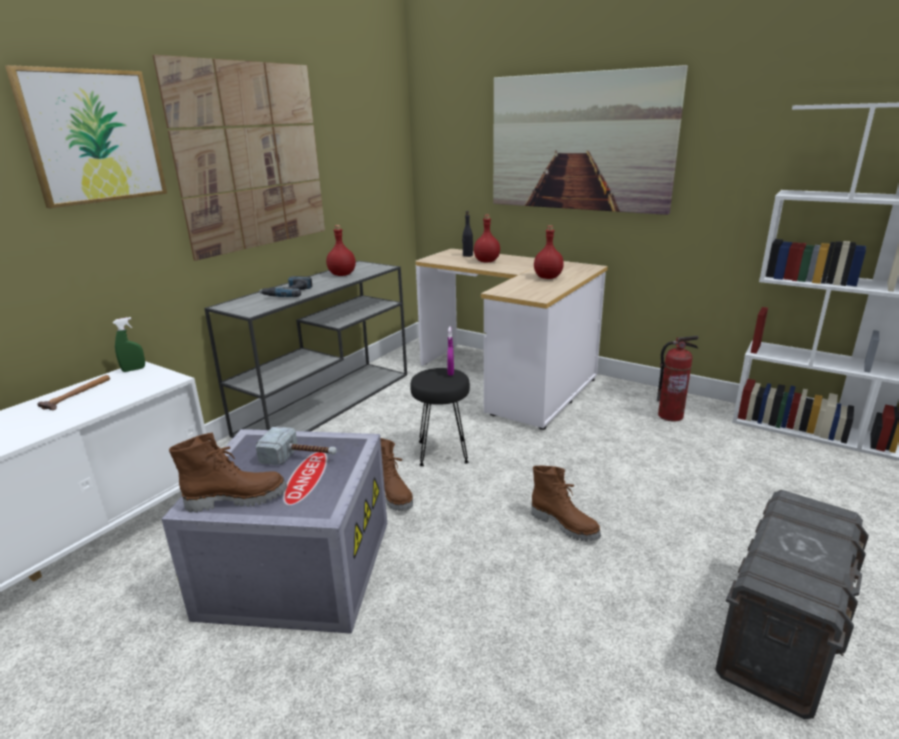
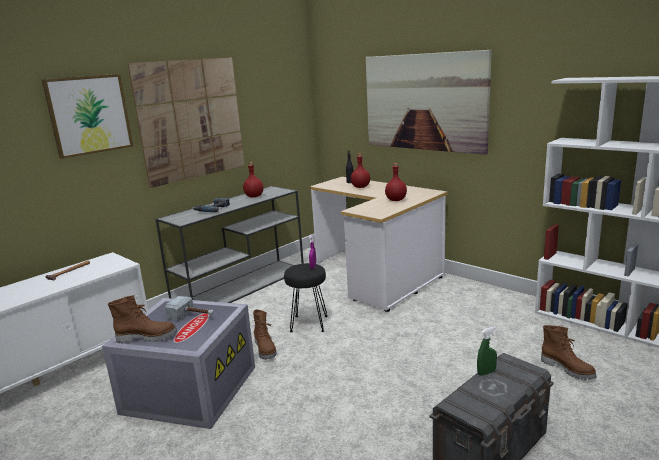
camera: 10 degrees right, 5 degrees down
(134, 369) = (105, 257): green spray bottle -> green spray bottle (486, 372)
(565, 524) = (374, 375): brown boot -> brown boot (567, 369)
(670, 415) = (488, 306): fire extinguisher -> none

